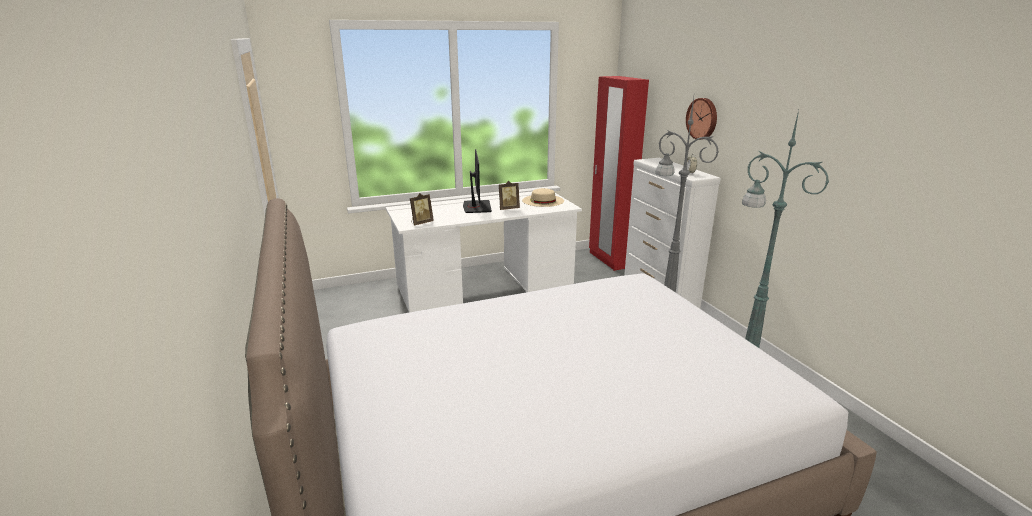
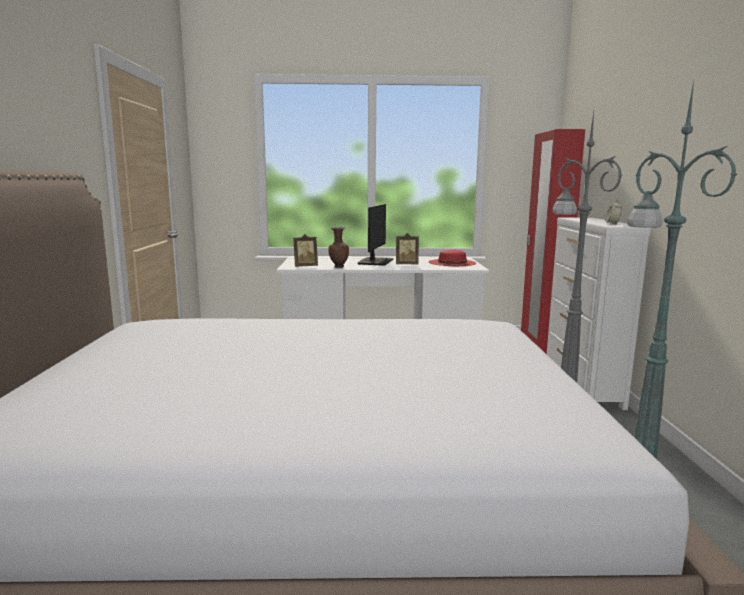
camera: 20 degrees right, 10 degrees down
(452, 220) = (338, 267): none -> brown vase
(543, 200) = (452, 262): beige hat -> red hat
(702, 118) = (635, 159): wall clock -> none

